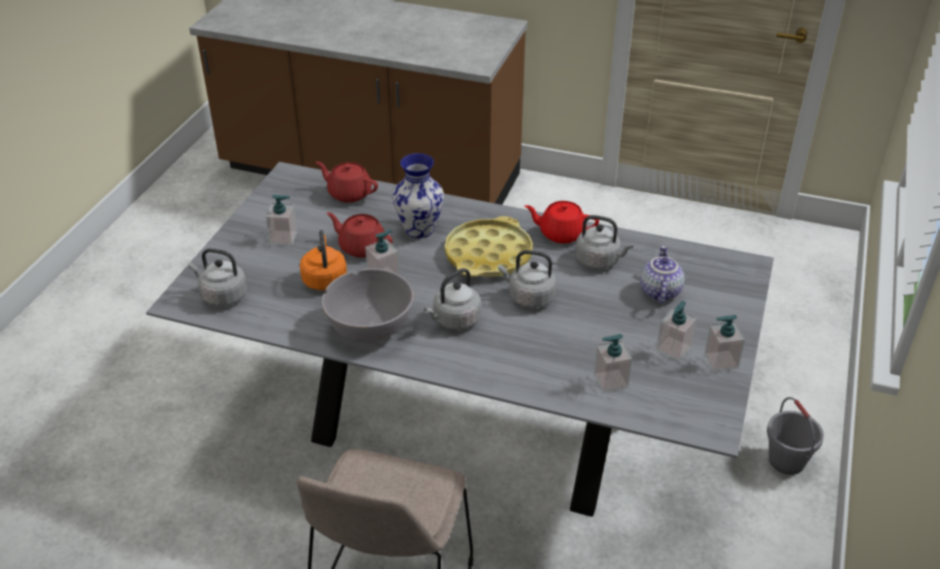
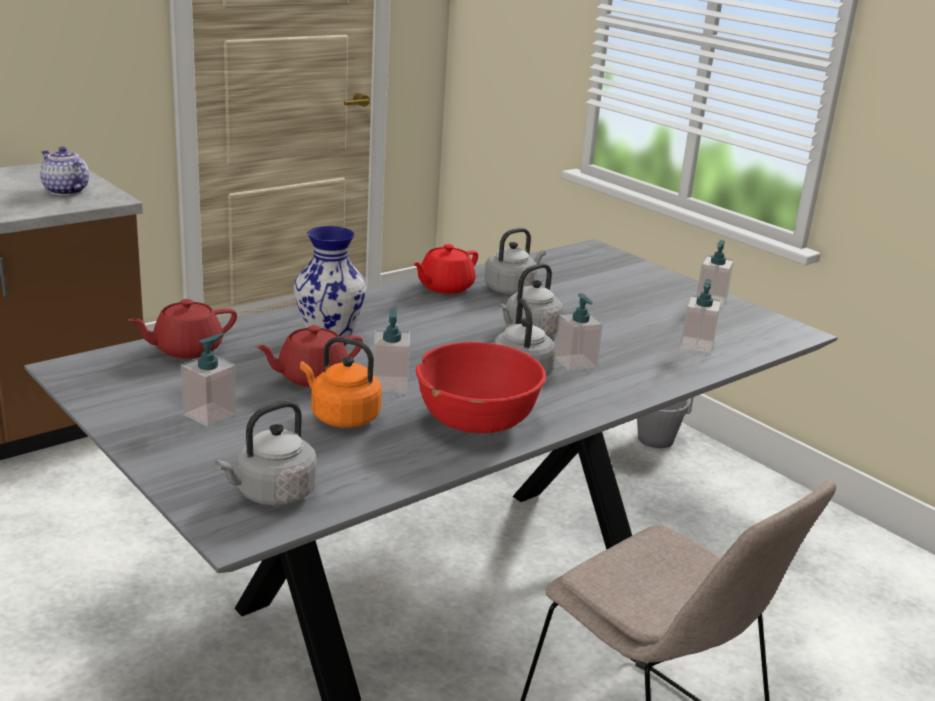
camera: 60 degrees left, 15 degrees down
(369, 327) = (477, 421): grey bowl -> red bowl
(488, 255) = (431, 325): yellow tray -> none
(658, 291) = (589, 286): teapot -> teapot (64, 191)
(673, 349) = (676, 308): soap dispenser -> soap dispenser (575, 362)

